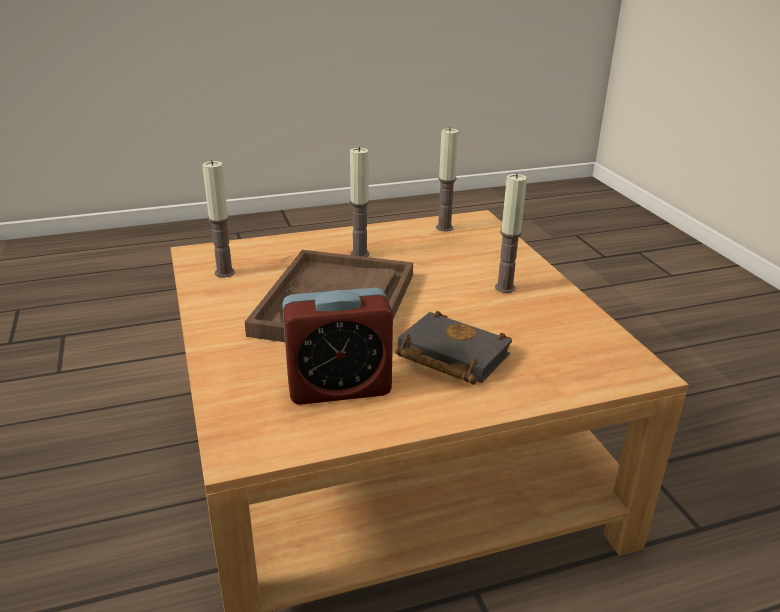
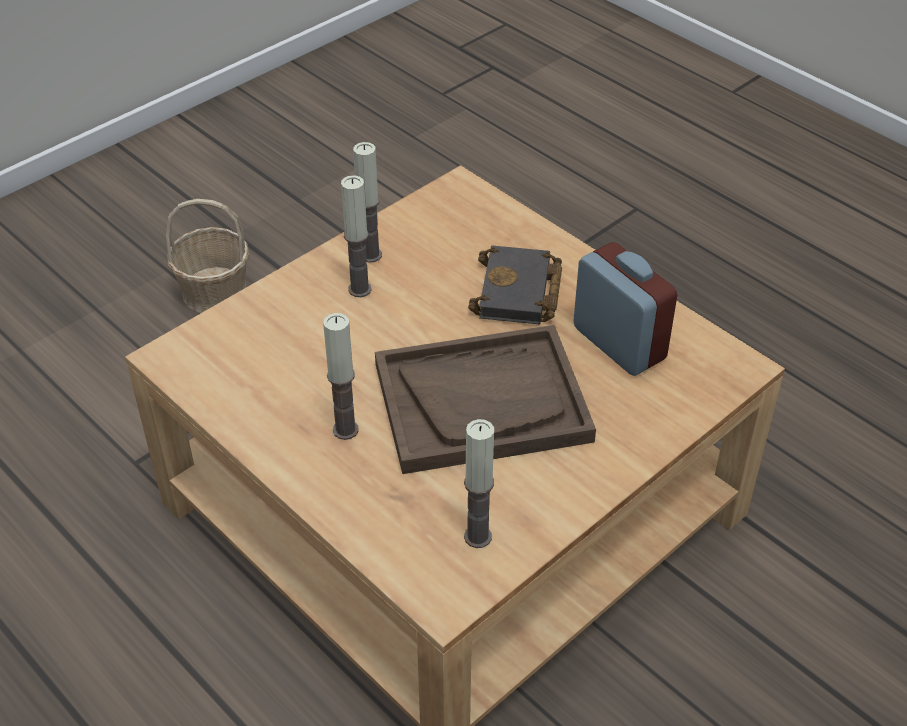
camera: 115 degrees left, 15 degrees up
(444, 228) = (216, 379): candle -> candle (370, 255)
(701, 401) = (214, 292): none -> basket

